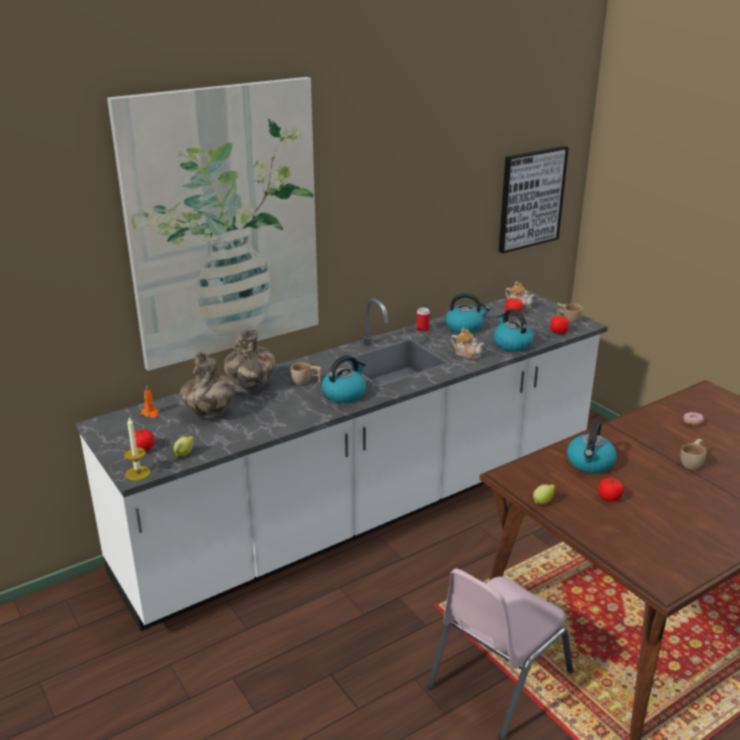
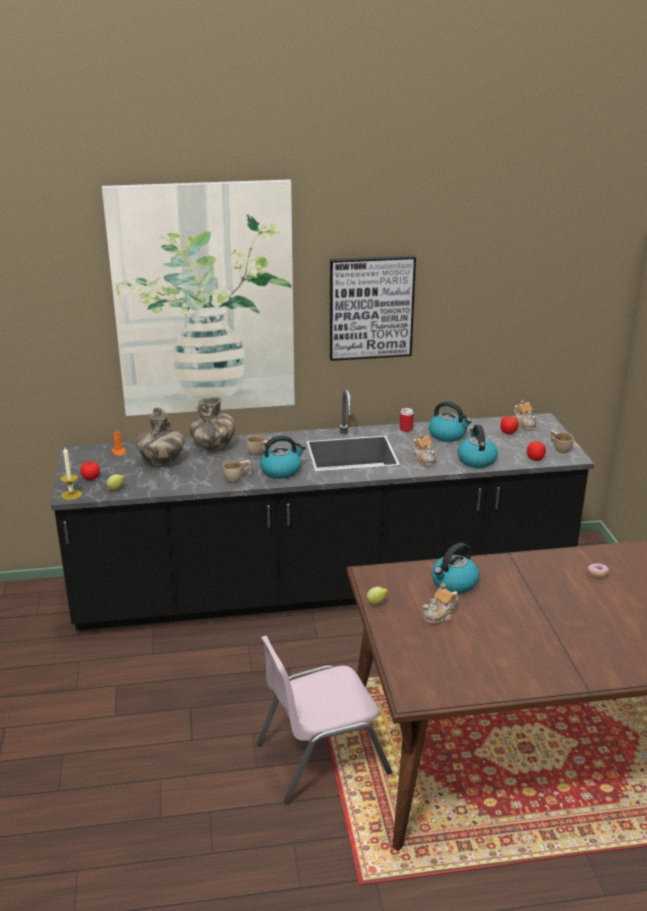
camera: 25 degrees right, 0 degrees up
(370, 508) = (323, 588): white counter -> black counter
(531, 199) = (555, 318): picture -> picture (371, 307)
(609, 498) = (440, 616): tomato -> teapot
(693, 463) = (555, 609): beige cup -> beige cup (237, 478)

